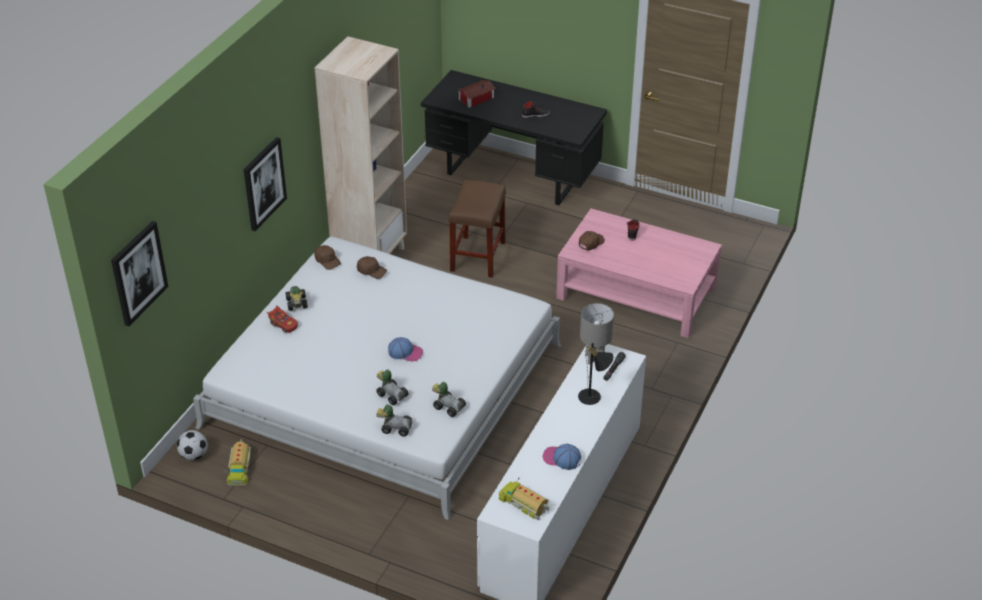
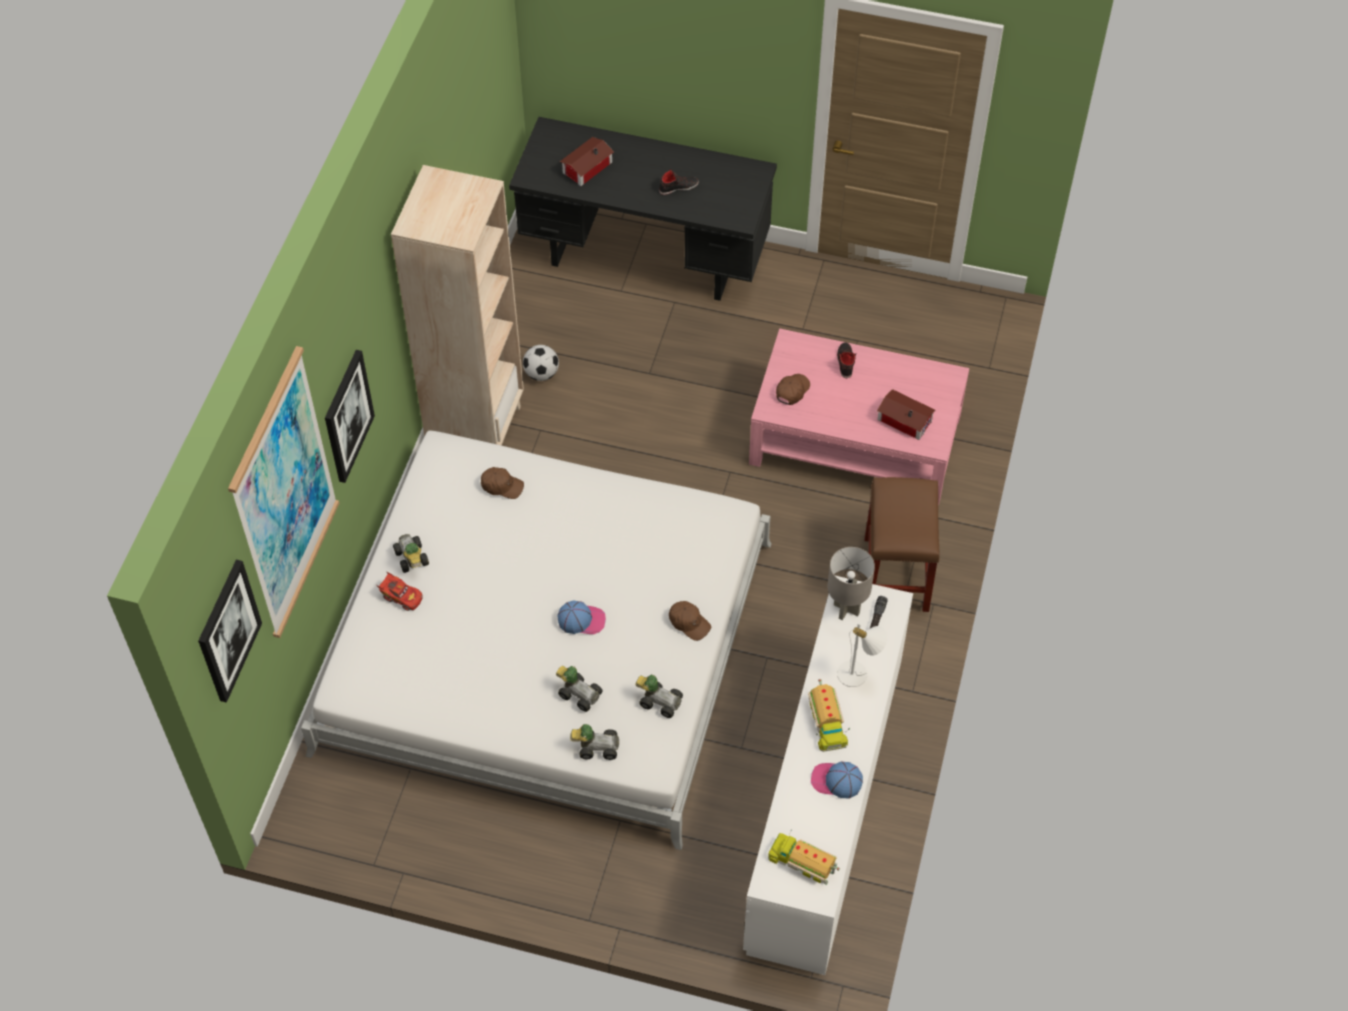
camera: 10 degrees left, 15 degrees up
(194, 455) = (315, 801): football -> football (541, 373)
(201, 203) = (284, 495): none -> picture
(239, 468) = (382, 813): toy truck -> toy truck (826, 722)
(327, 260) = (436, 477): brown cap -> brown cap (689, 623)
(478, 257) = (626, 408): brown stool -> brown stool (896, 575)
(594, 398) = (858, 675): black table lamp -> white table lamp
(667, 267) = (904, 419): none -> toy house

